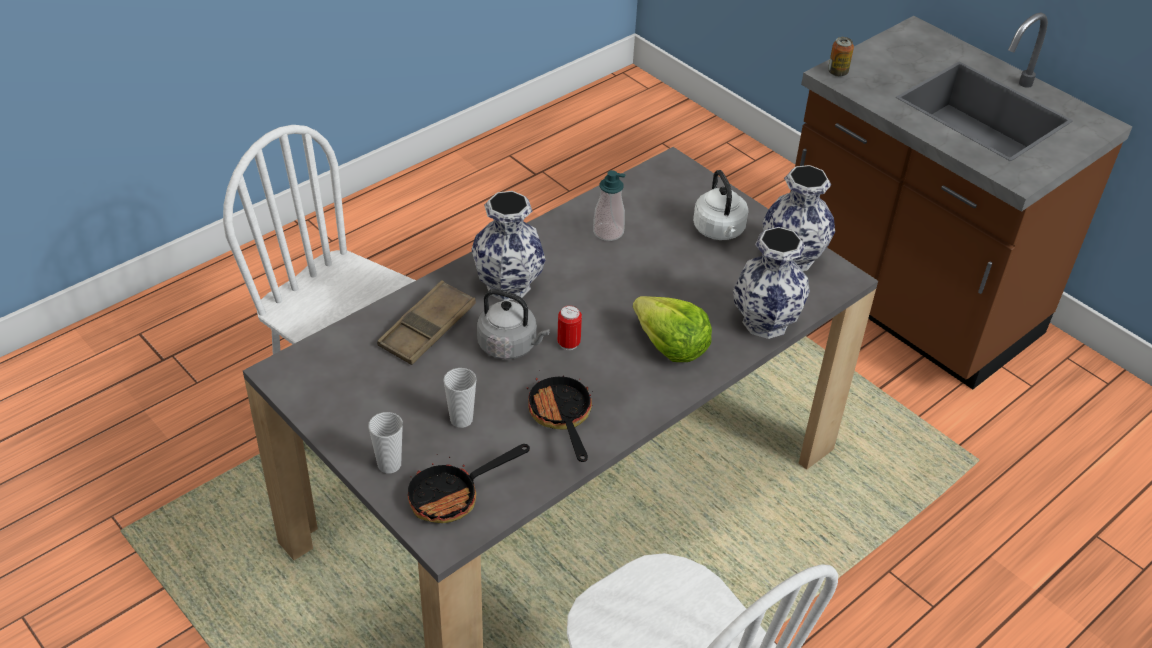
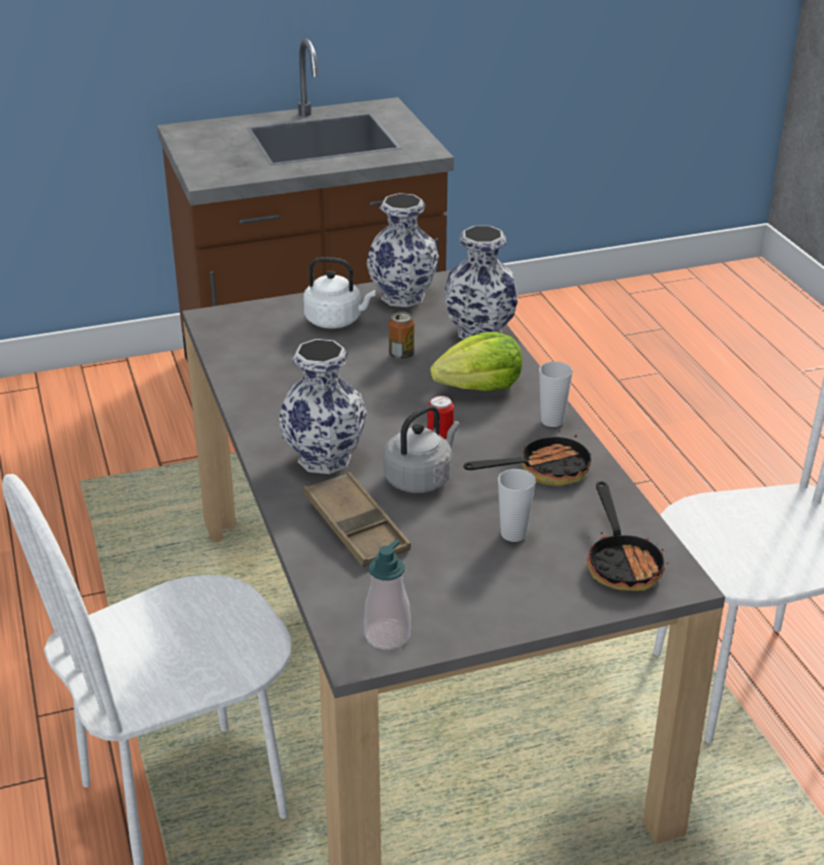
camera: 65 degrees left, 10 degrees down
(389, 464) = (557, 597): cup -> cup (552, 421)
(561, 417) = (544, 471): frying pan -> frying pan turned 150 degrees clockwise
(608, 232) = (286, 379): soap dispenser -> soap dispenser (387, 635)
(837, 72) = (207, 177): can -> can (401, 355)

